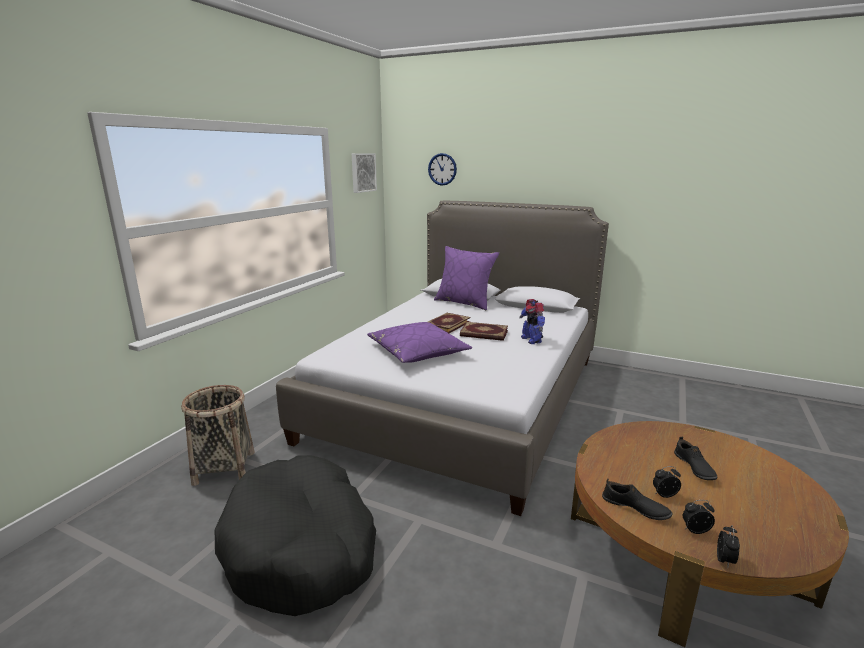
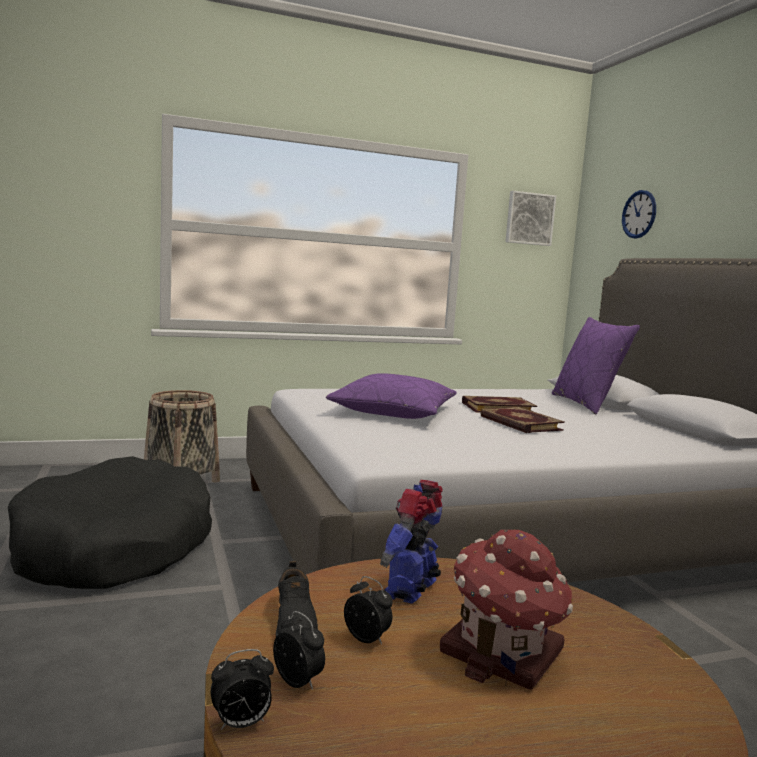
camera: 45 degrees right, 10 degrees down
(531, 340) = (571, 444): toy robot -> toy robot (412, 589)
(694, 467) = (504, 654): black shoe -> toy house

